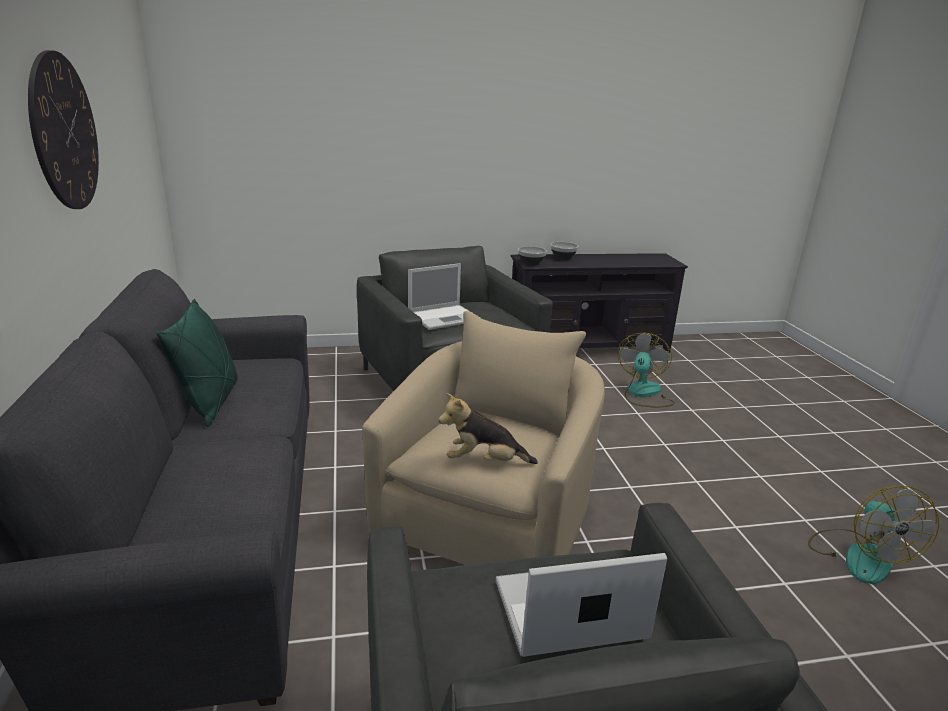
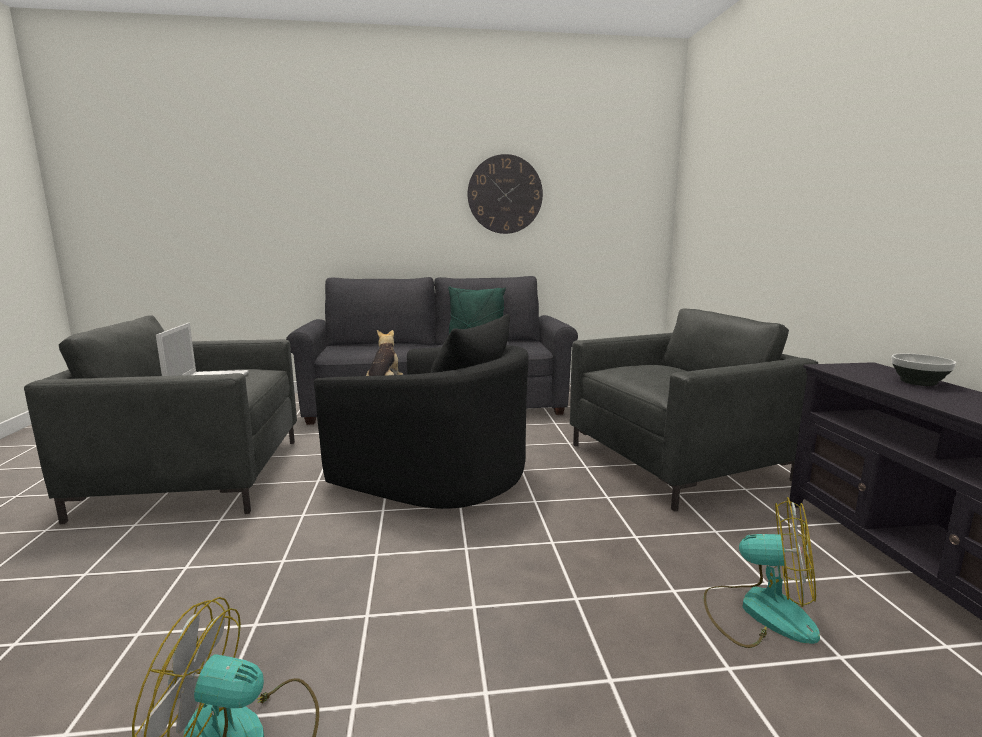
camera: 95 degrees right, 10 degrees down
(445, 317) = (645, 369): laptop -> none
(491, 512) = (435, 473): beige armchair -> black armchair
(531, 263) = (837, 367): bowl -> none

